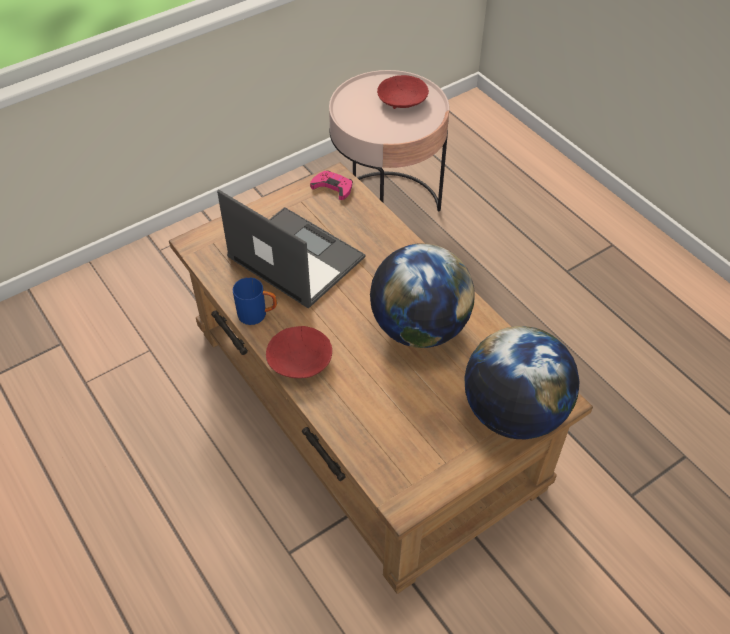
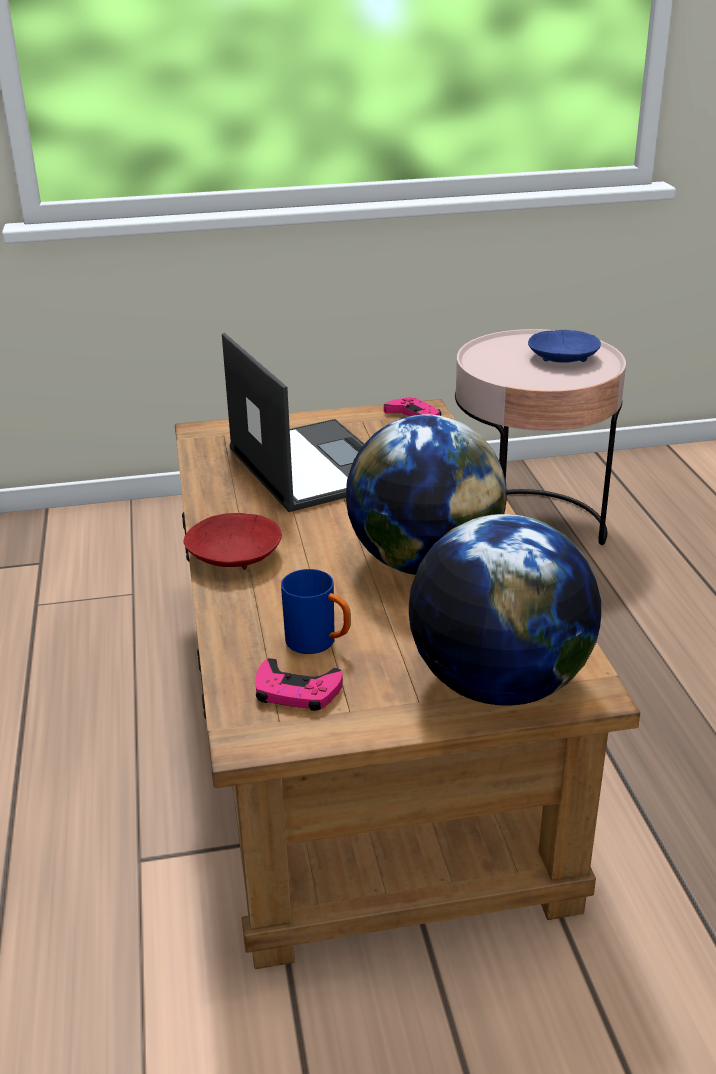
camera: 25 degrees right, 20 degrees down
(258, 314) = (220, 504): blue mug -> blue mug (319, 643)
(402, 100) = (562, 358): red bowl -> blue bowl
(408, 459) = (296, 691): none -> pink game controller

